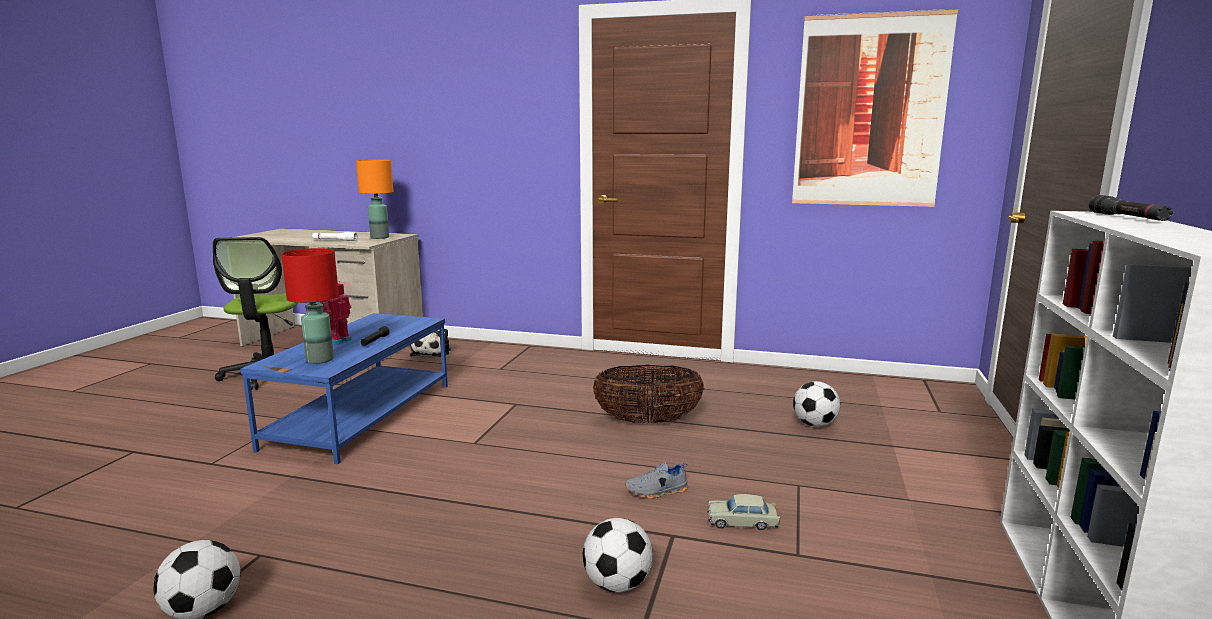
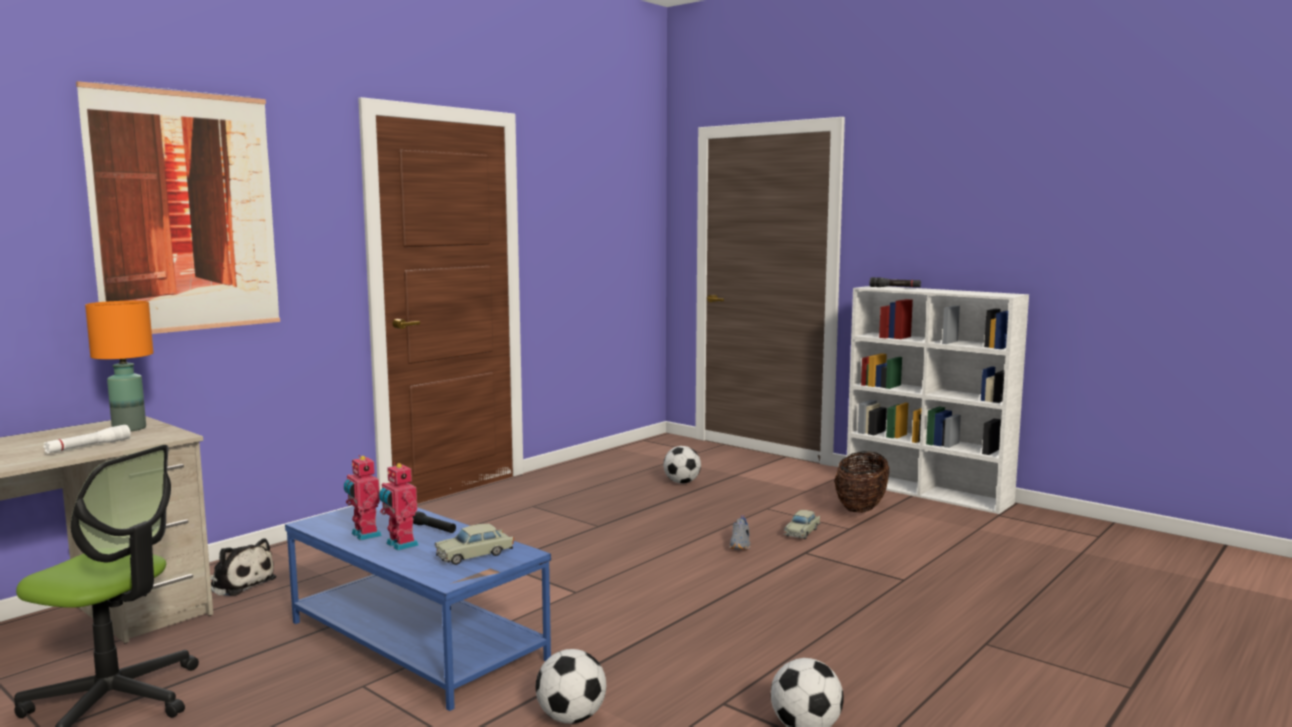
camera: 65 degrees left, 5 degrees down
(319, 360) = (475, 555): red table lamp -> beige toy car
(356, 330) = (364, 535): none -> toy robot
(617, 584) = (854, 577): football -> football (571, 718)
(647, 421) = (612, 524): basket -> basket (861, 508)
(869, 111) = (596, 222): picture -> picture (186, 212)

